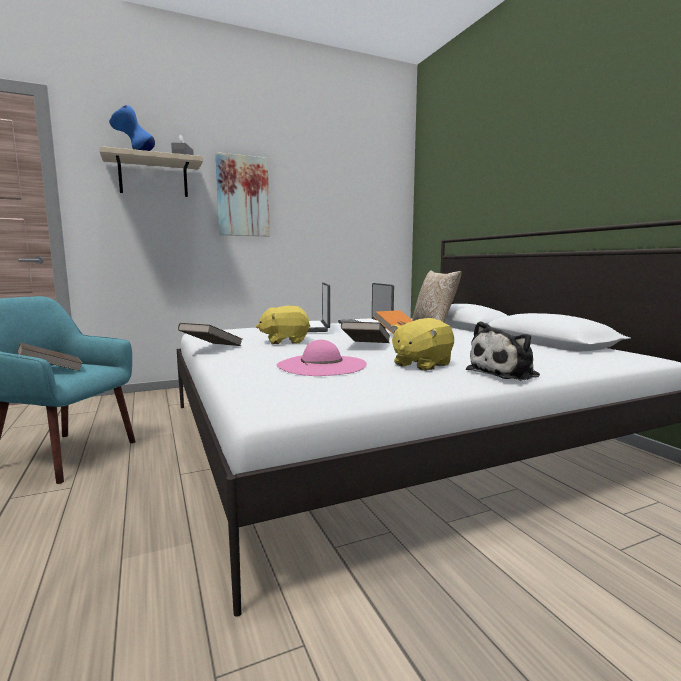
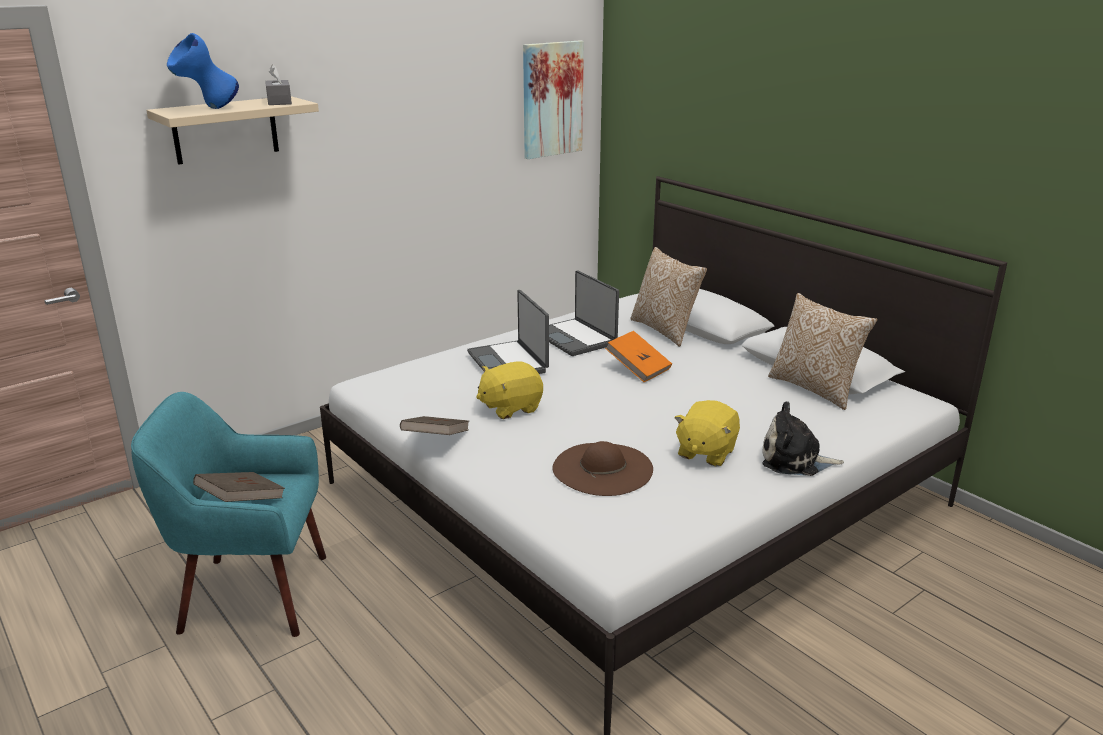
camera: 15 degrees left, 15 degrees up
(242, 196) = (358, 134): picture -> picture (551, 99)
(321, 365) = (602, 469): pink hat -> brown hat
(366, 345) = (618, 409): brown book -> none
(505, 373) = (795, 460): plush toy -> plush toy turned 60 degrees clockwise
(543, 348) = (815, 388): none -> pillow

